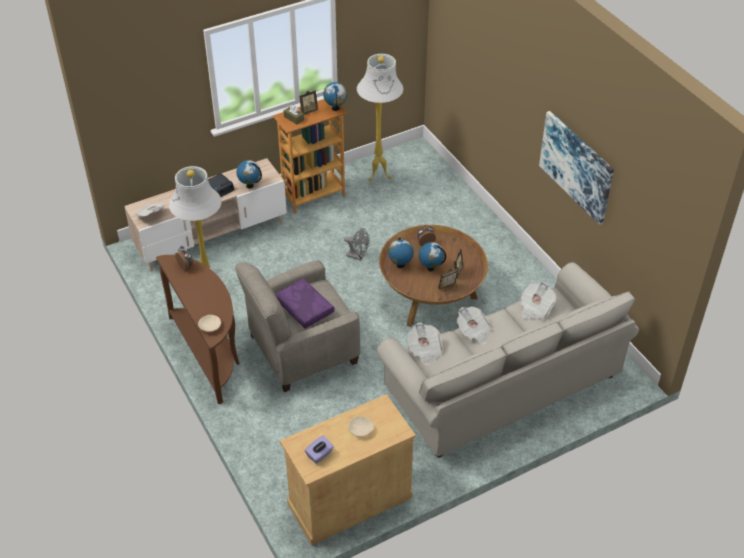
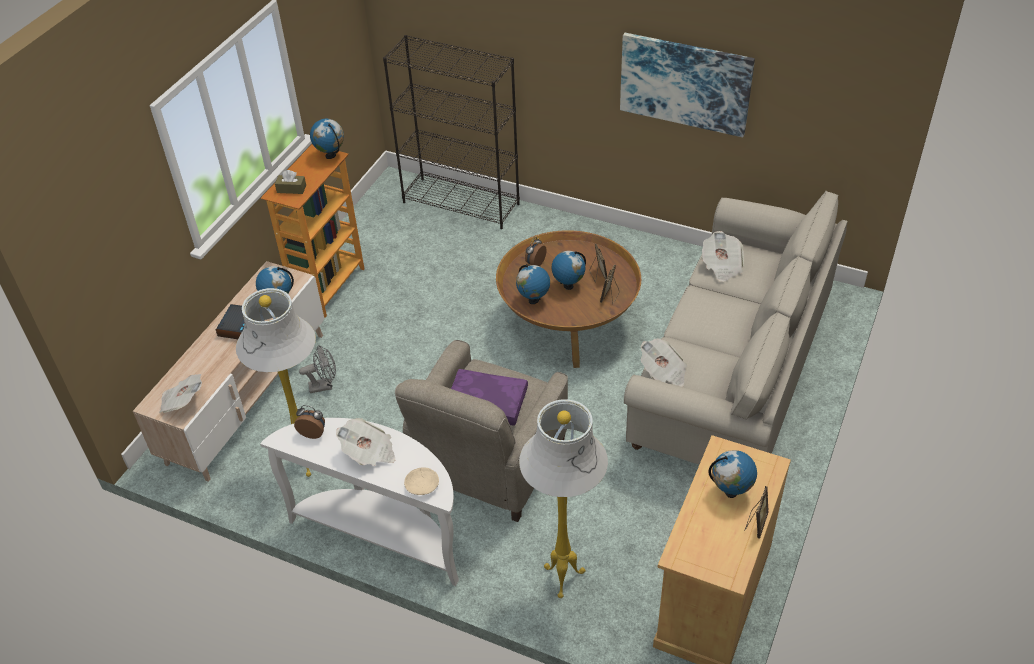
camera: 35 degrees left, 0 degrees up
(209, 353) = (383, 533): brown console table -> white console table
(308, 111) = (300, 173): picture frame -> picture frame (755, 524)
(319, 455) = (720, 550): purple tissue box -> none
(358, 256) = (446, 325): grey fan -> grey fan (324, 386)
(360, 430) = (731, 492): beige bowl -> globe
(379, 175) = (382, 228): white floor lamp -> white floor lamp (564, 577)
(444, 184) = (462, 203): none -> black bookcase
(473, 332) = (688, 324): newspaper -> newspaper (369, 453)

